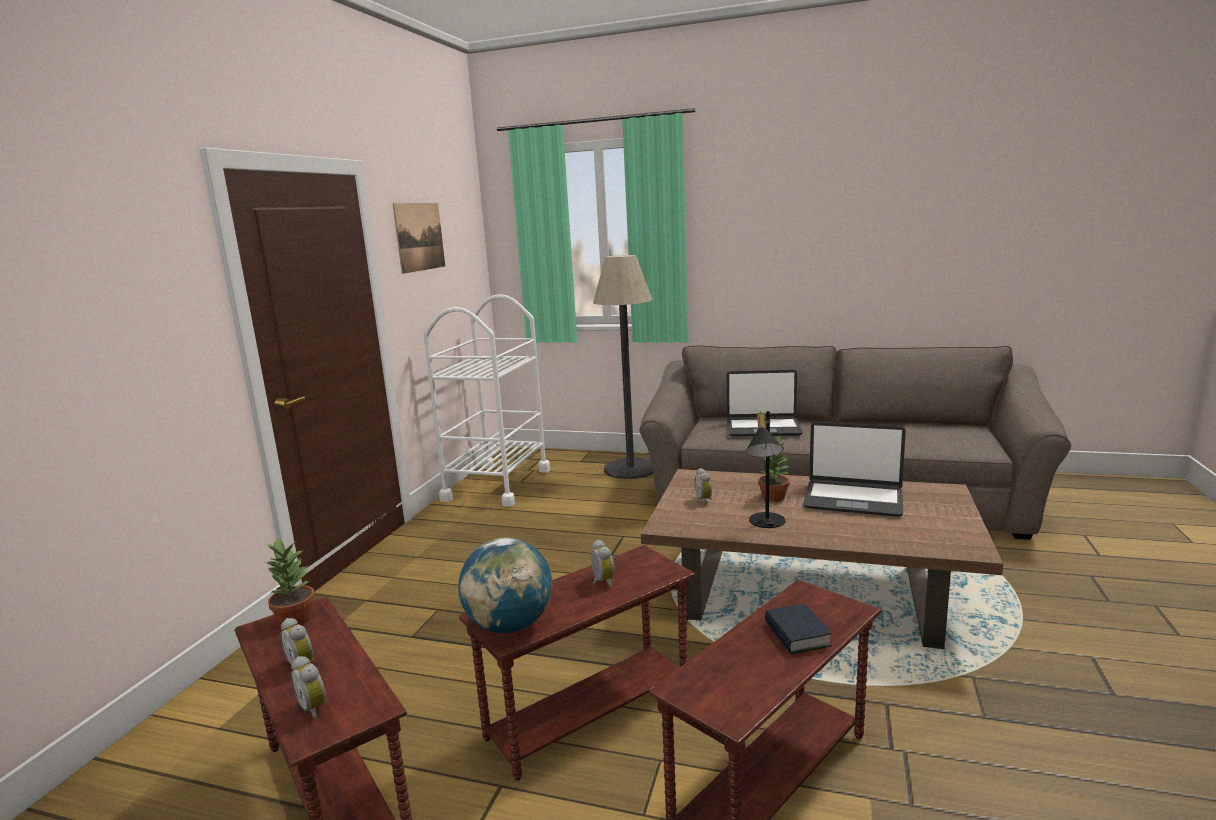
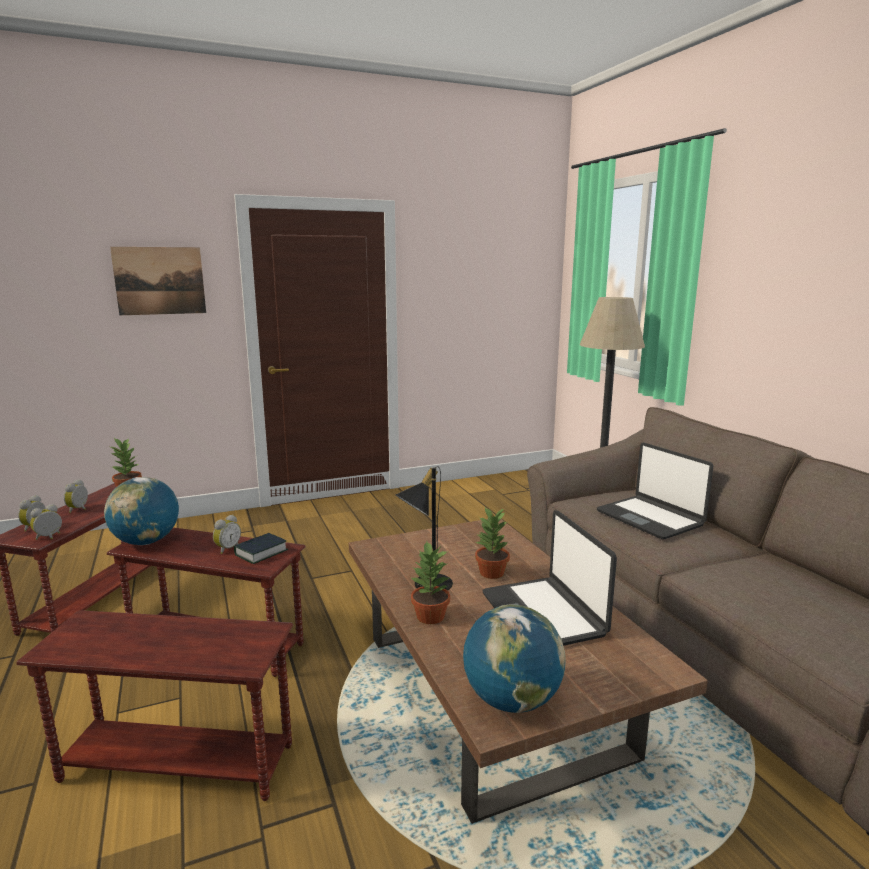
camera: 50 degrees right, 0 degrees up
(419, 237) = (458, 264): picture -> picture (160, 281)
(497, 484) = (485, 489): white cart -> none
(704, 500) = (443, 546): alarm clock -> alarm clock (49, 537)
(797, 635) = (184, 646): book -> book (261, 552)
(819, 534) = (430, 617): none -> potted plant
(952, 538) = (512, 700): none -> globe

